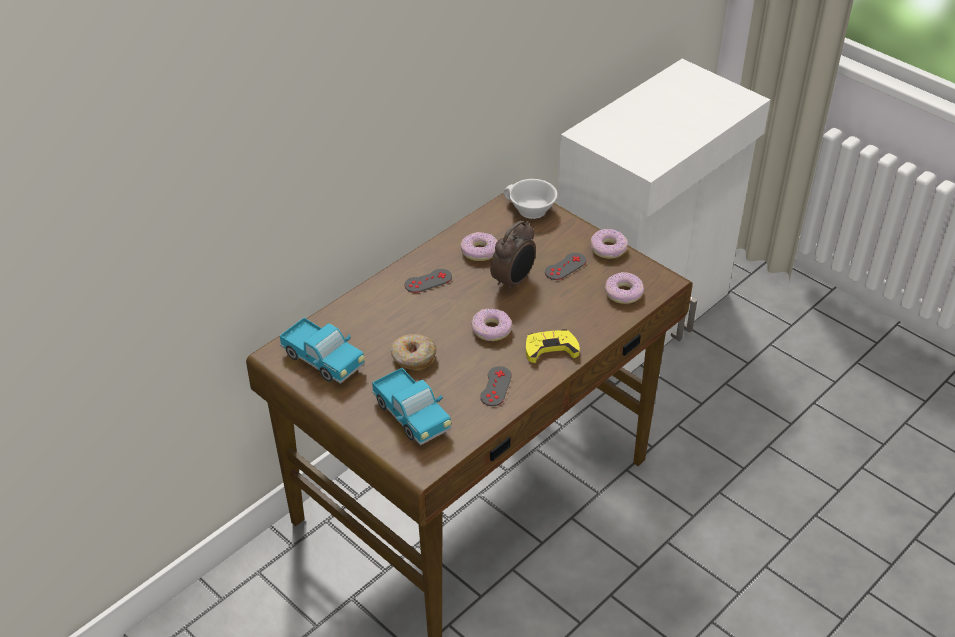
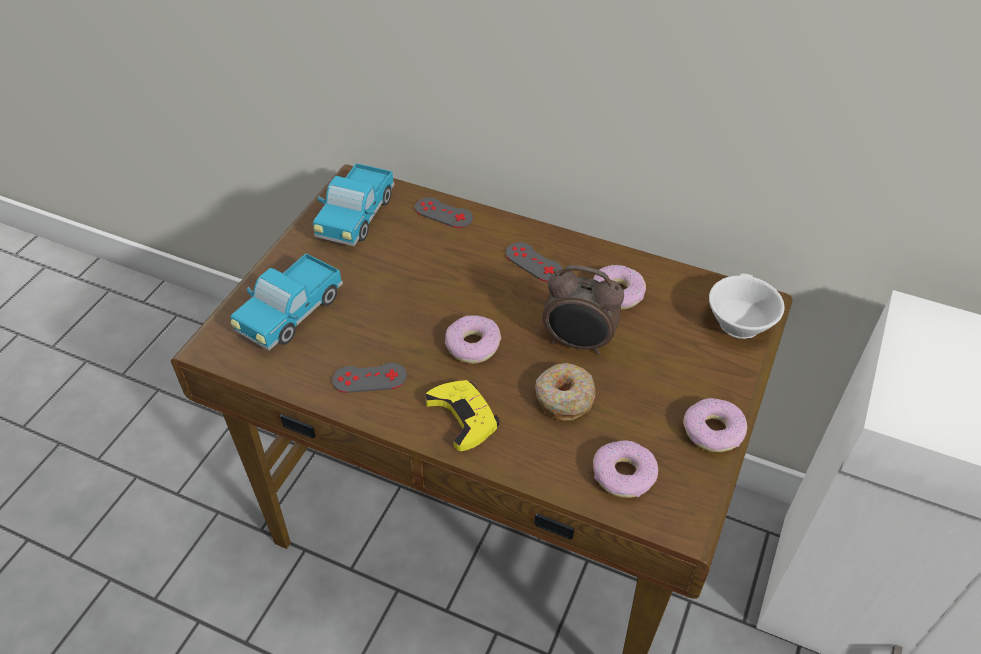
camera: 70 degrees right, 5 degrees up
(413, 358) = (391, 287): donut -> donut (564, 398)
(565, 266) = (642, 390): grey game controller -> grey game controller (443, 213)

